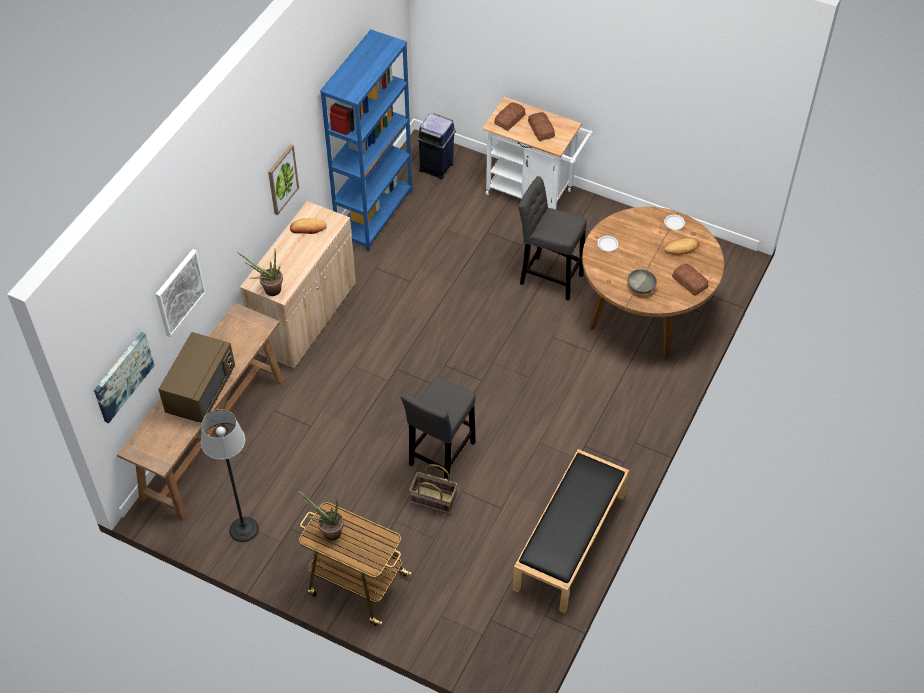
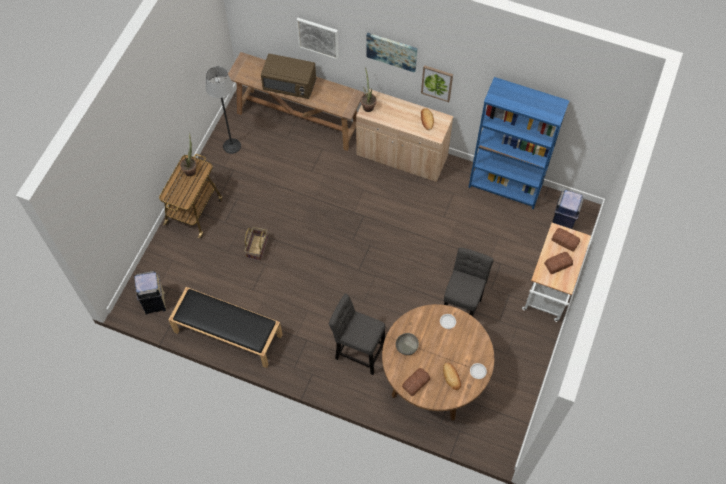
camera: 85 degrees right, 10 degrees up
(123, 376) = (258, 25): picture -> picture (392, 51)
(440, 457) = (292, 249): grey stool -> grey stool (358, 352)
(514, 639) = (155, 303): none -> beige trash can

